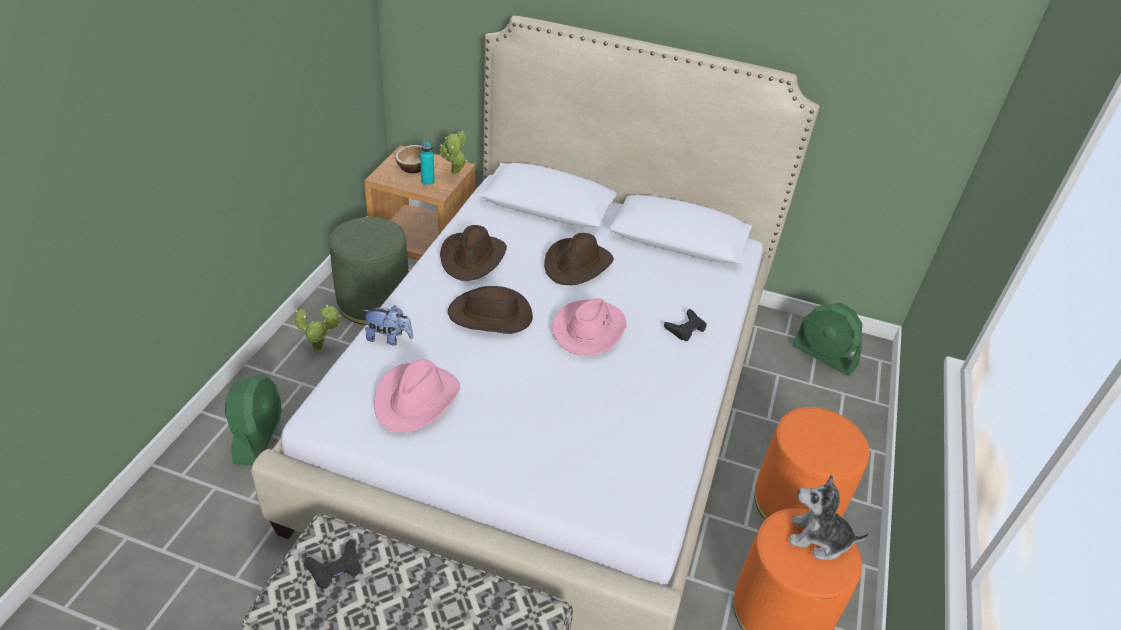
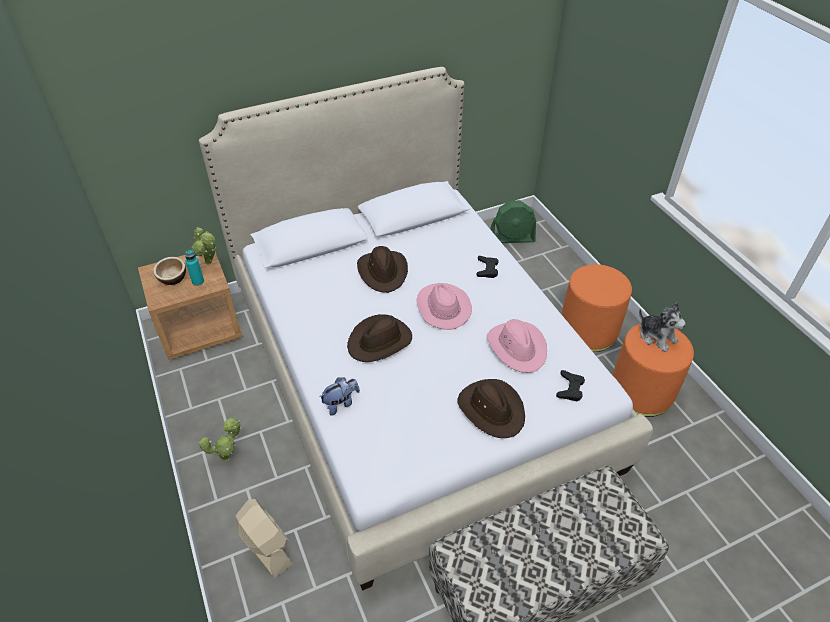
camera: 40 degrees left, 5 degrees up
(258, 436) = (266, 546): green fan -> beige fan
(335, 568) = (484, 561): black game controller -> black game controller (570, 388)
(374, 302) = (222, 397): green ottoman -> none
(416, 399) = (412, 425): pink hat -> pink hat (517, 347)
(473, 258) = (317, 312): brown hat -> brown hat (491, 409)
(818, 539) = (656, 336): plush toy -> plush toy turned 105 degrees counterclockwise

